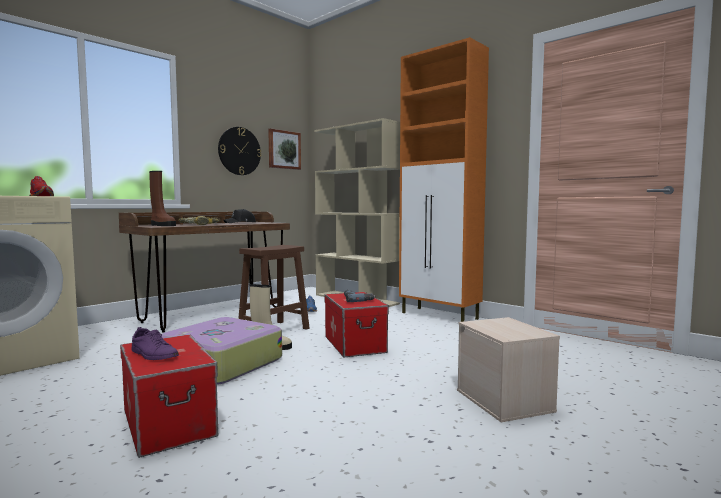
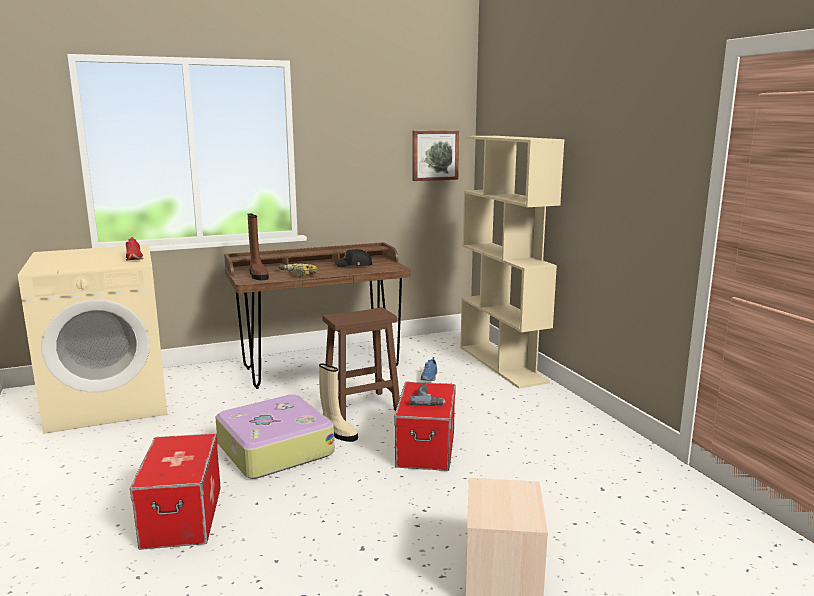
camera: 25 degrees right, 10 degrees up
(154, 354) = (165, 459): purple shoe -> none
(239, 151) = (371, 165): wall clock -> none
(440, 316) = (578, 417): orange cabinet -> none

